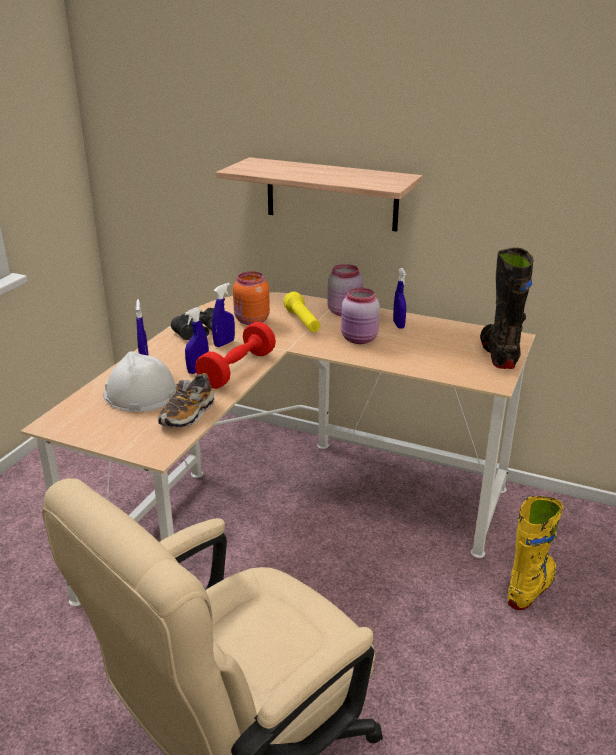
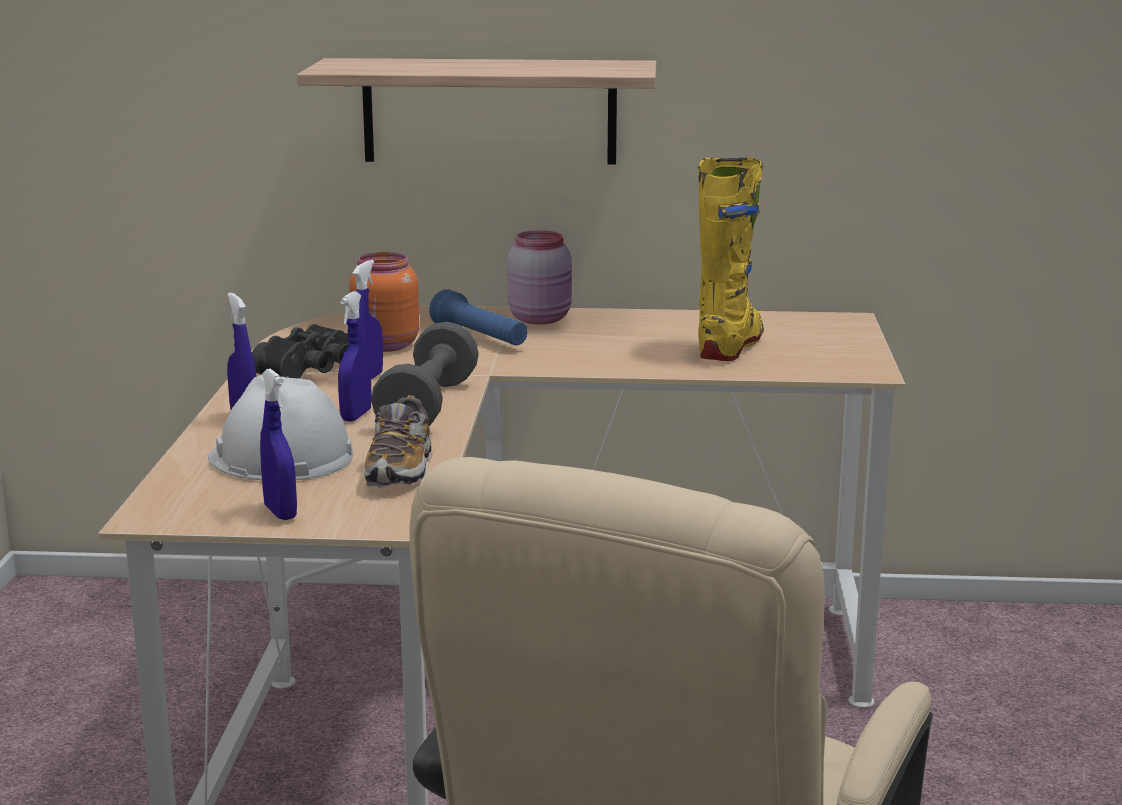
camera: 20 degrees left, 10 degrees down
(237, 369) = (428, 407): red dumbbell -> grey dumbbell
(303, 322) = (480, 338): yellow flashlight -> blue flashlight
(359, 339) = (601, 348): pink jar -> none
(398, 325) = (648, 324): blue spray bottle -> blue spray bottle (280, 512)
(498, 354) = (840, 340): black boot -> none
(531, 588) = (973, 731): yellow boot -> yellow boot (730, 346)

